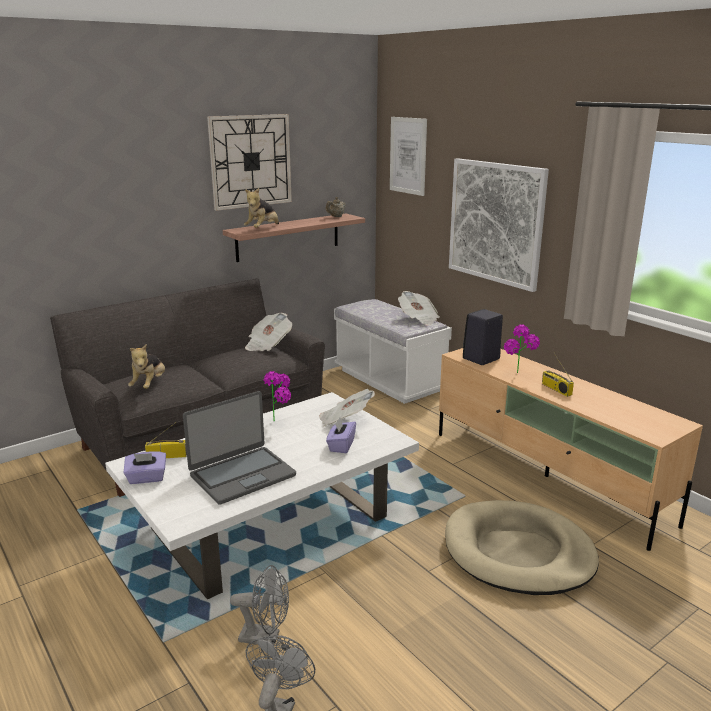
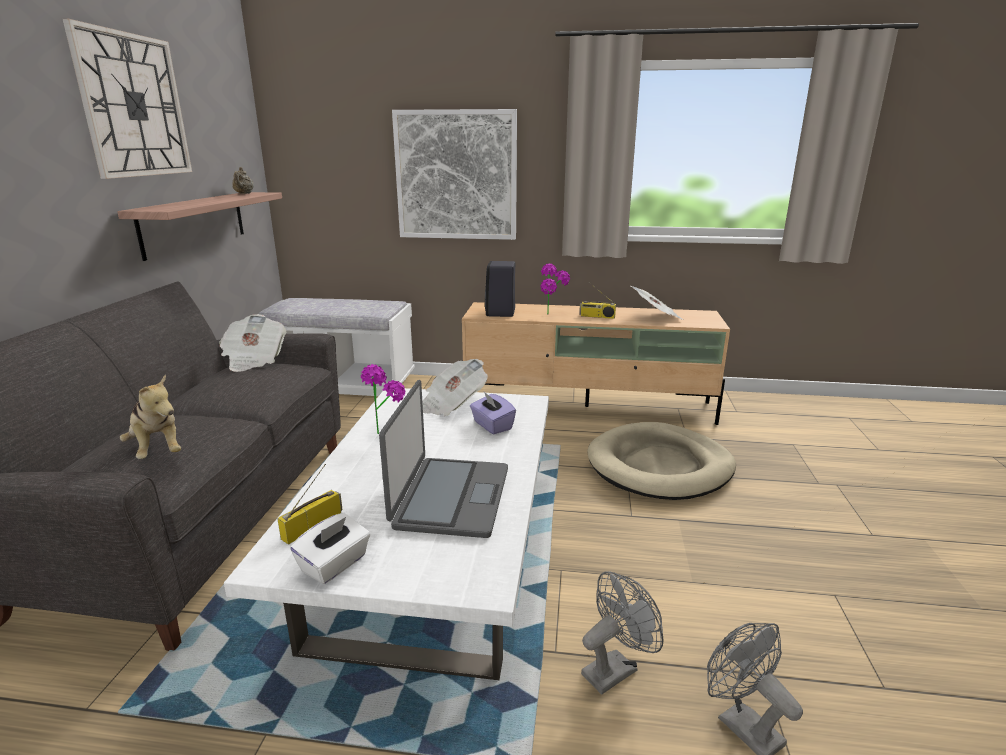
camera: 45 degrees left, 0 degrees up
(146, 478) = (335, 564): purple tissue box -> white tissue box
(263, 229) = (182, 206): plush toy -> none
(408, 155) = (314, 114): picture -> none
(418, 319) = (373, 302): newspaper -> newspaper (656, 317)

